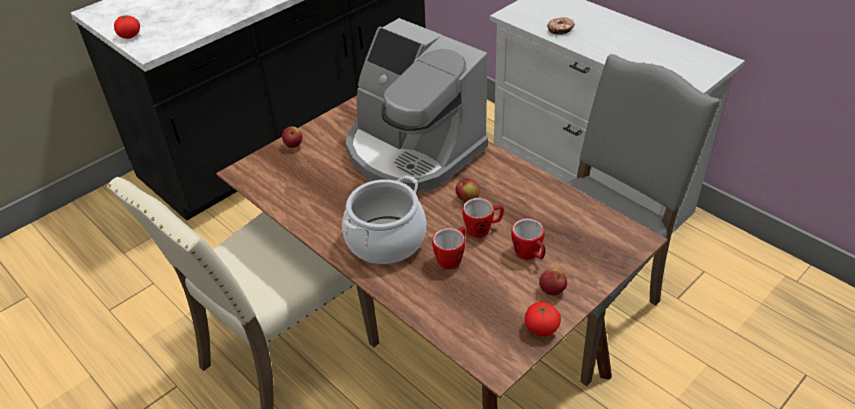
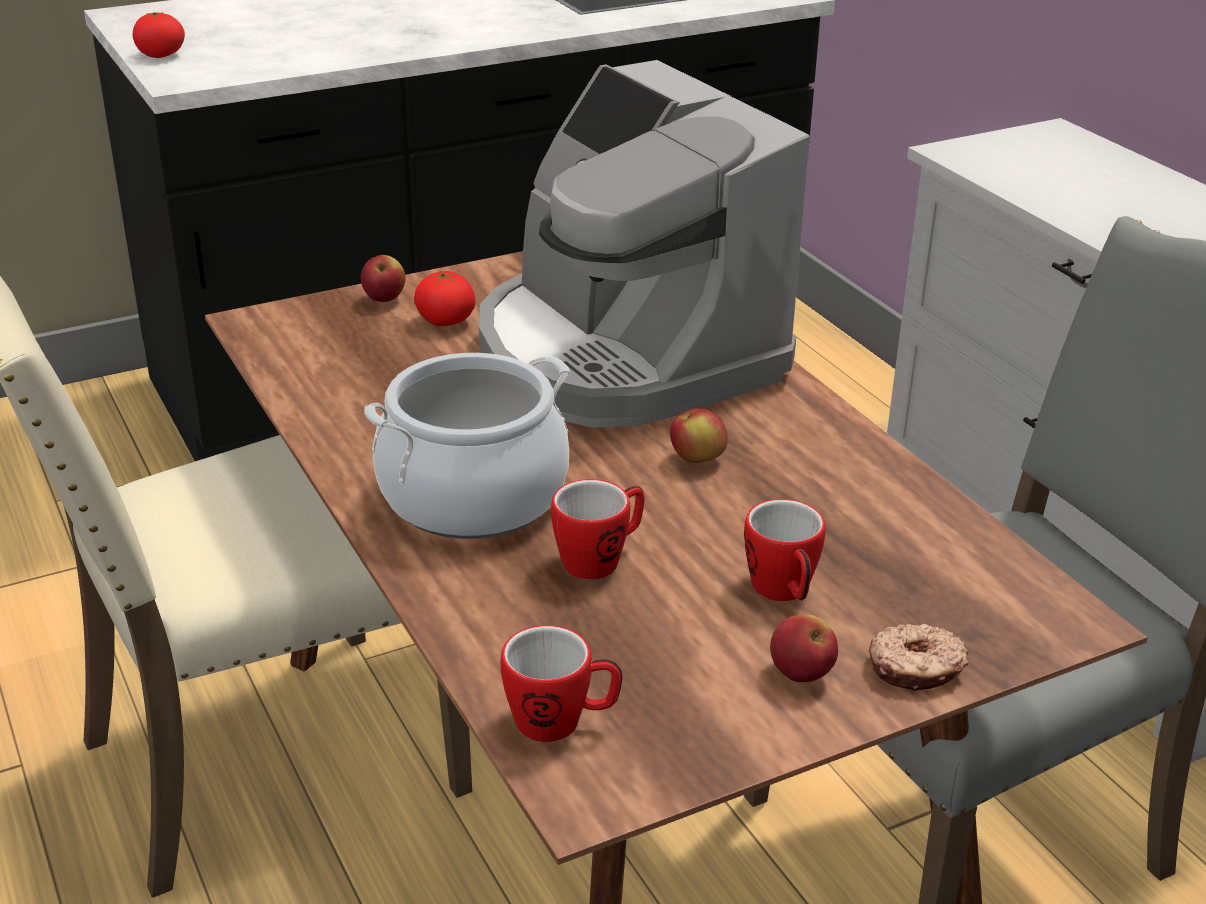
camera: 15 degrees right, 10 degrees down
(483, 229) = (700, 522): mug -> mug (561, 722)
(541, 328) = (735, 744): tomato -> tomato (446, 321)
(560, 30) = (1055, 193): donut -> donut (916, 669)

